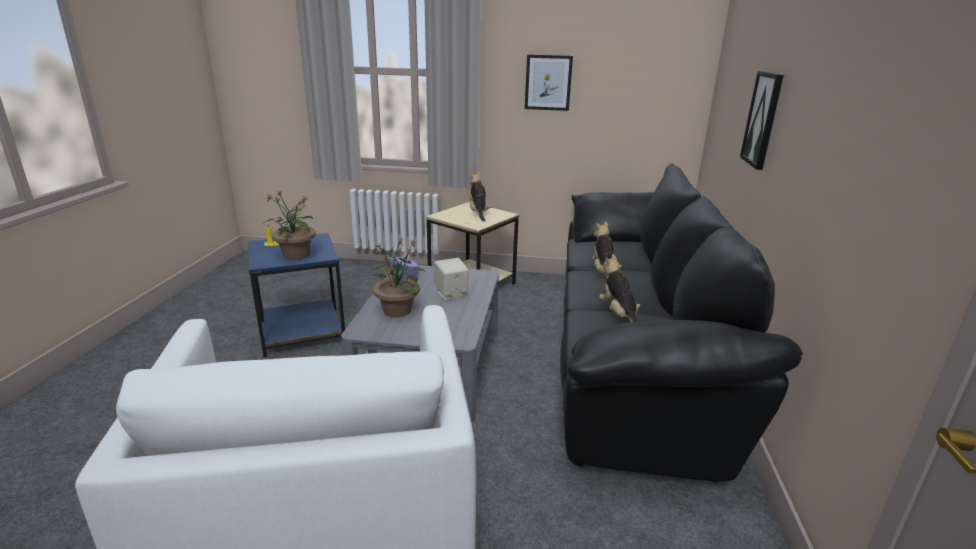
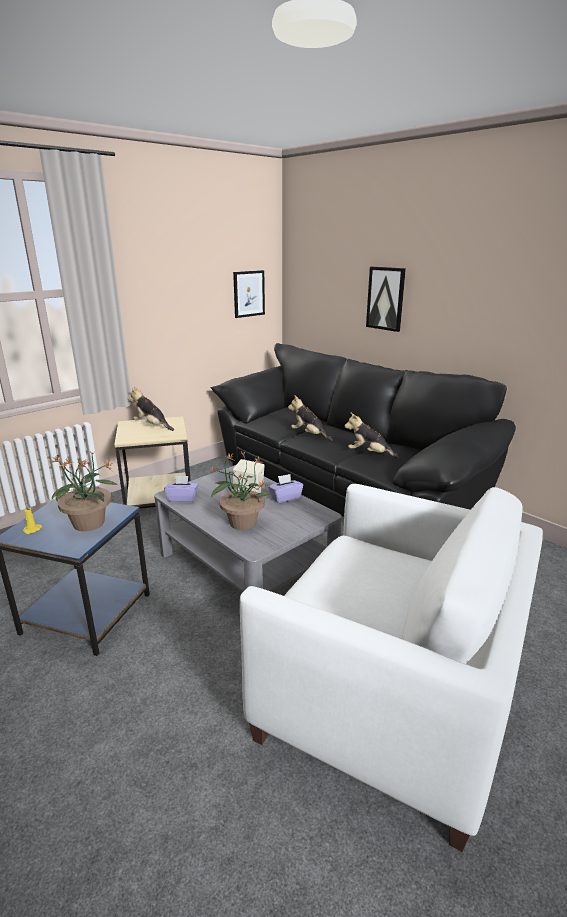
camera: 50 degrees left, 0 degrees up
(467, 311) = (285, 497): none -> purple tissue box
(548, 82) = (173, 290): picture -> picture (249, 293)

